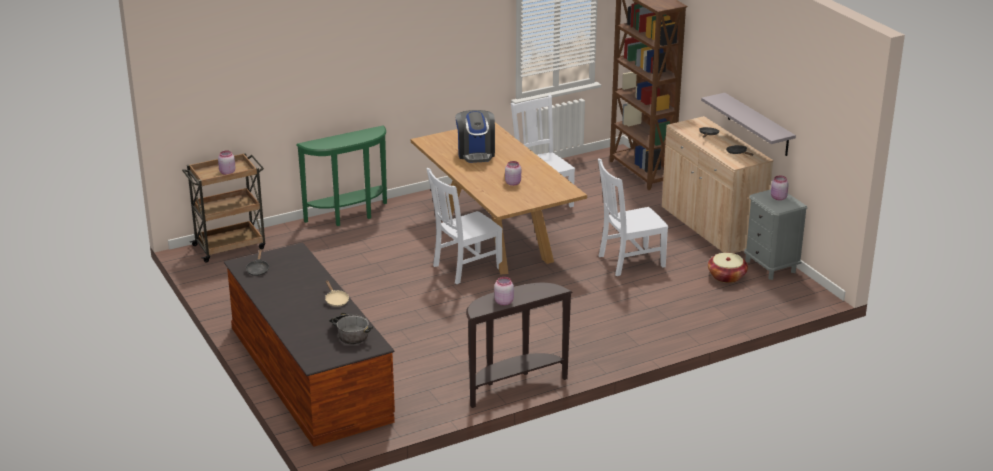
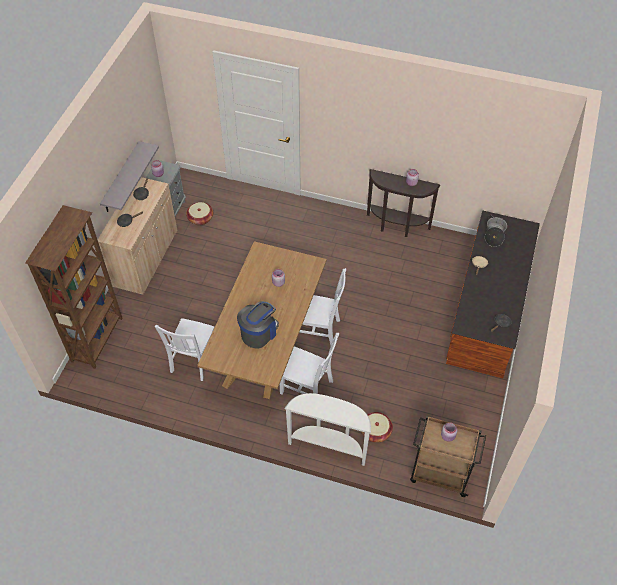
camera: 135 degrees left, 25 degrees up
(319, 240) = (375, 431): none -> basket
(350, 216) = (328, 445): green console table -> white console table
(629, 261) = (228, 266): white chair -> white chair (308, 388)

